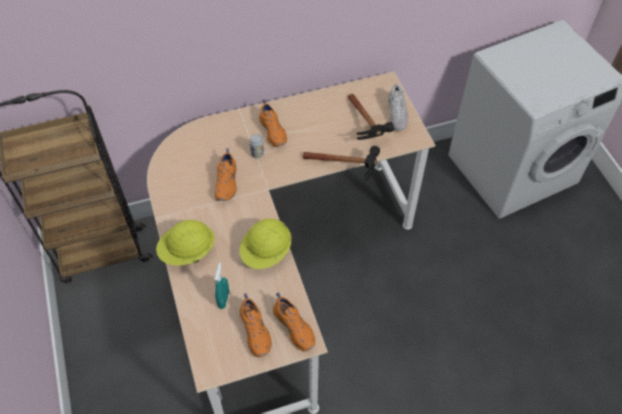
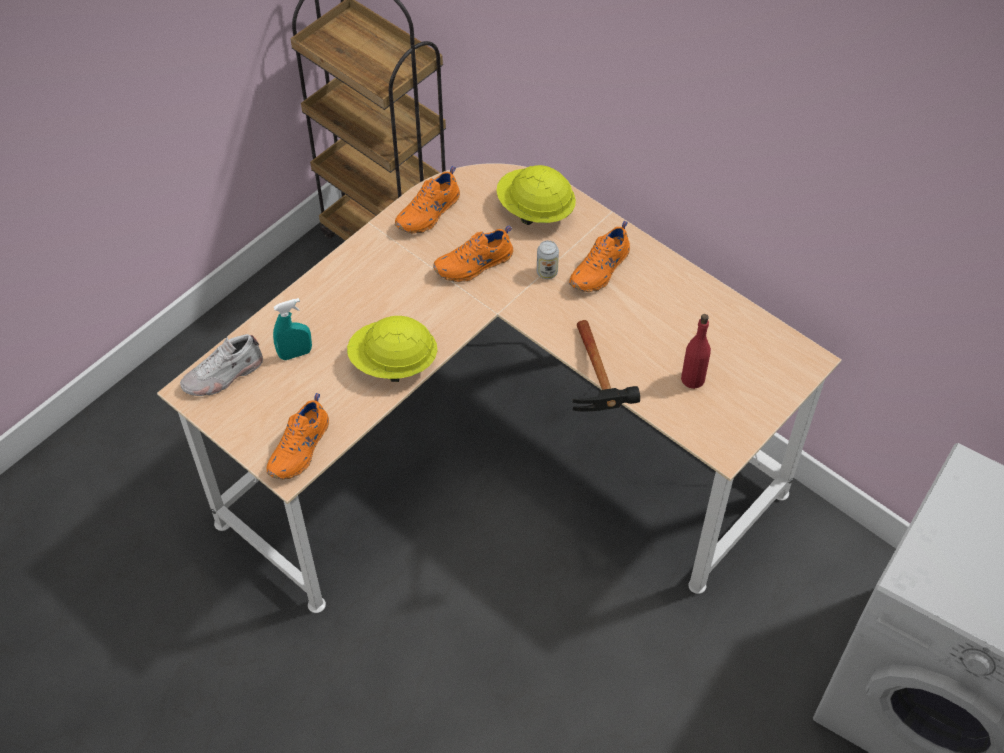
camera: 60 degrees right, 0 degrees up
(187, 252) = (341, 281): yellow hard hat -> yellow hard hat (535, 210)
(256, 331) = (271, 410): orange shoe -> orange shoe (429, 213)
(367, 129) = (692, 378): hammer -> red bottle
(397, 114) = (753, 403): white shoe -> white shoe (223, 375)

